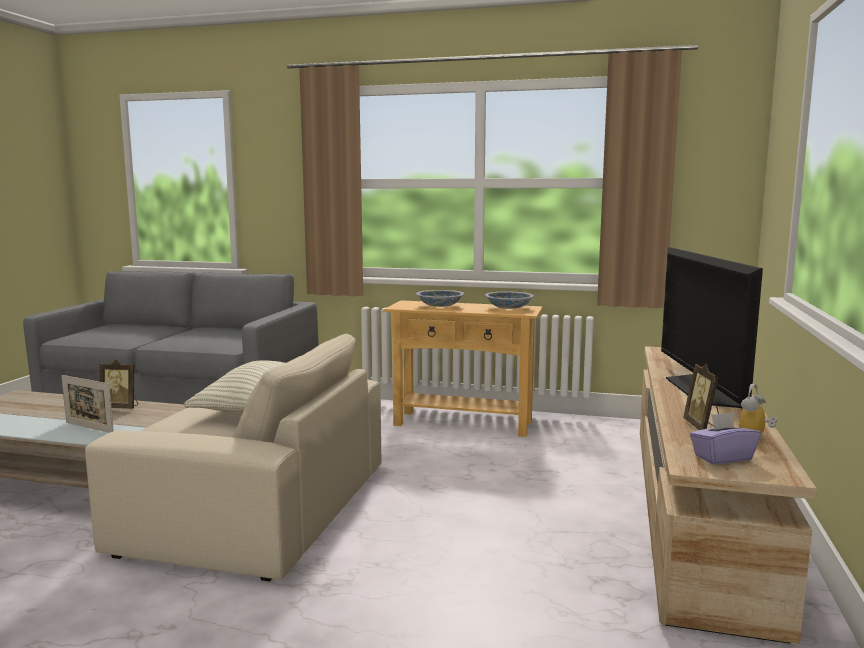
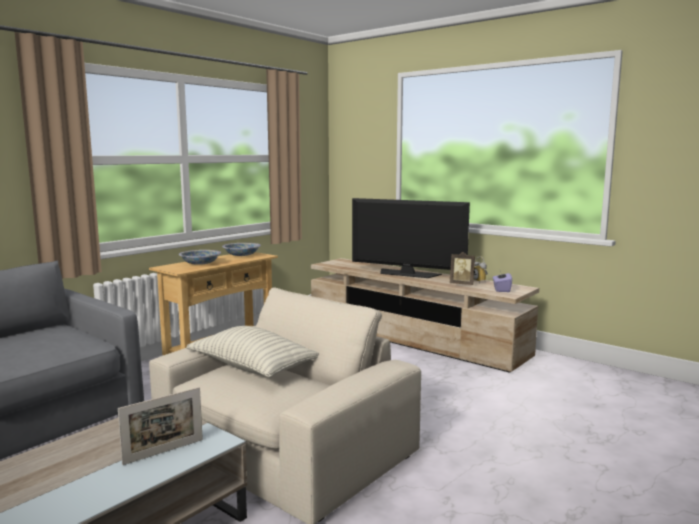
camera: 65 degrees left, 0 degrees up
(121, 407) = (111, 434): picture frame -> none

